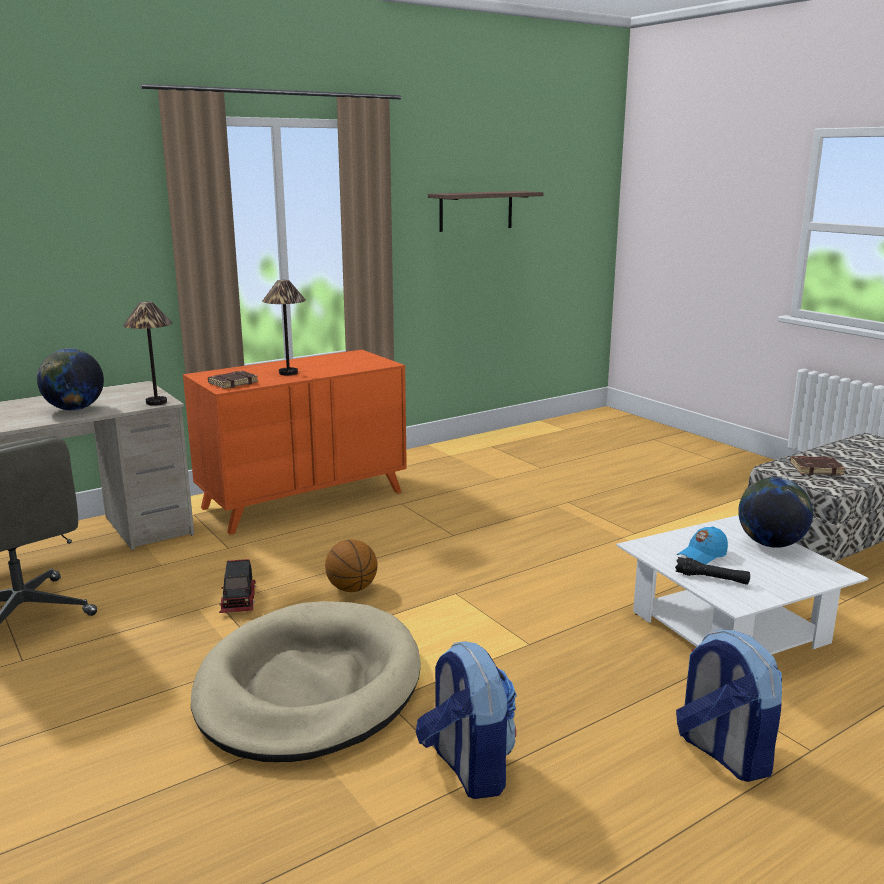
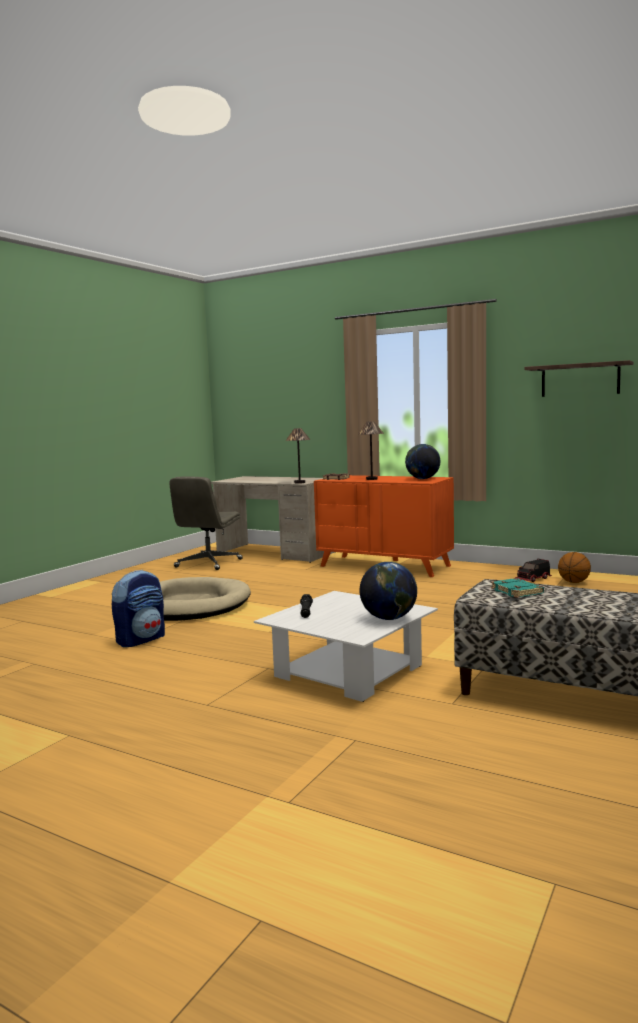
camera: 65 degrees right, 10 degrees down
(74, 409) = (273, 480): globe -> globe (423, 479)
(239, 600) = (254, 582): toy truck -> toy truck (533, 579)
(352, 588) = (289, 593): basketball -> basketball (574, 582)
(702, 555) = (341, 606): blue cap -> none
(723, 753) = (187, 684): backpack -> none
(816, 469) = (517, 591): brown book -> turquoise book

